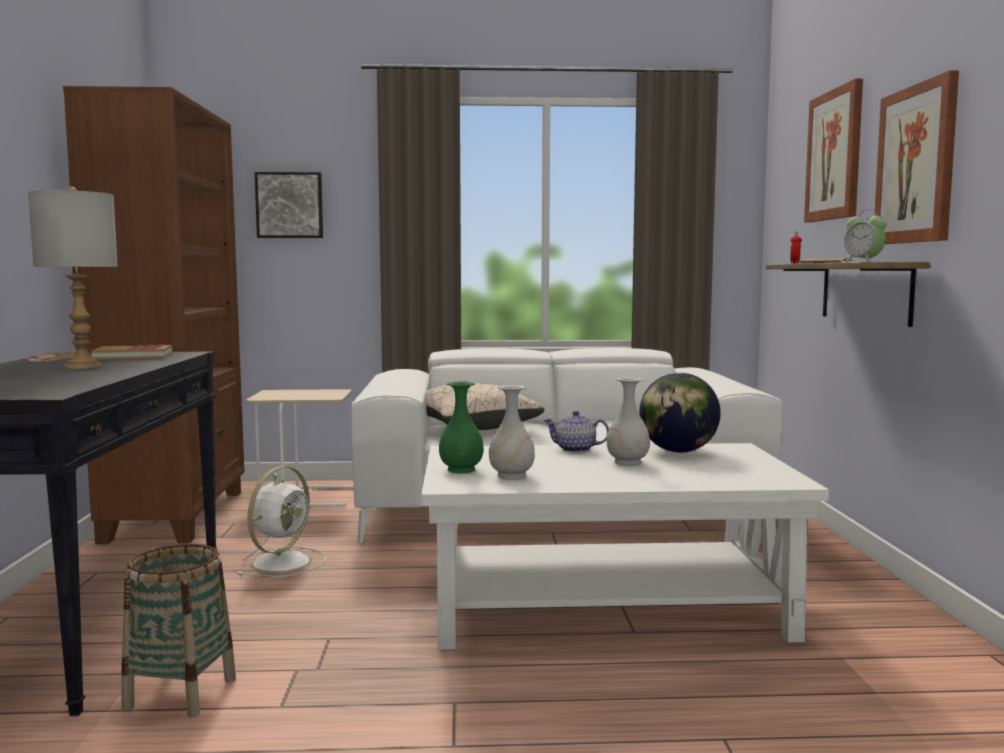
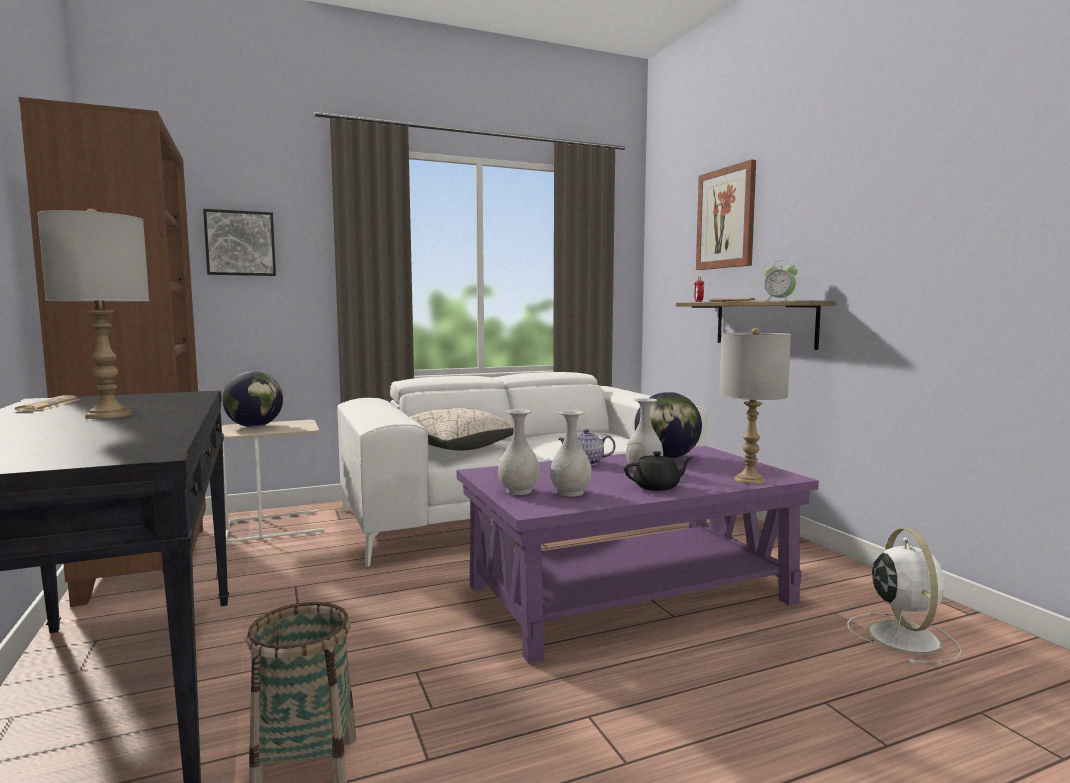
camera: 20 degrees left, 0 degrees up
(133, 356) = (141, 399): book -> none
(283, 562) = (305, 597): white fan -> white fan (902, 636)
(288, 393) = (254, 426): none -> globe
(462, 470) = (519, 491): green vase -> white vase
(606, 603) = (630, 593): white coffee table -> purple coffee table
(615, 479) = (657, 487): none -> black teapot
(737, 482) = (749, 480): none -> grey table lamp
(916, 165) = (818, 227): picture -> none

